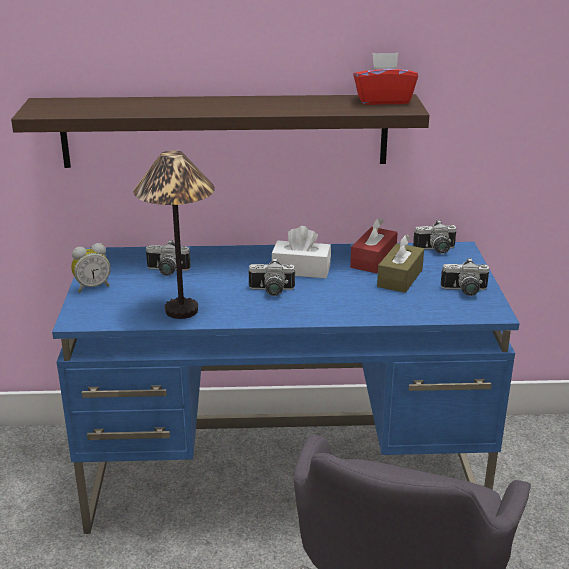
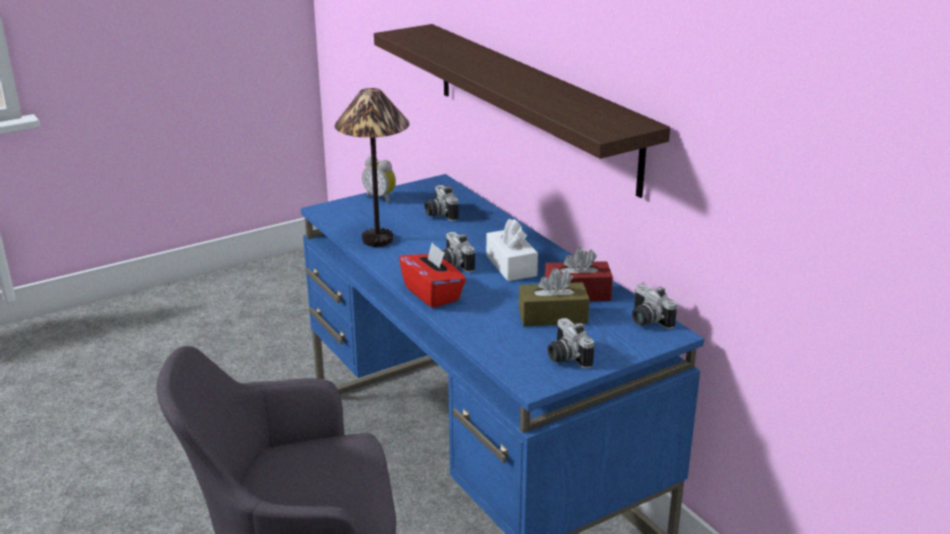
camera: 60 degrees right, 0 degrees up
(383, 100) = (617, 118): red tissue box -> red tissue box (433, 294)

